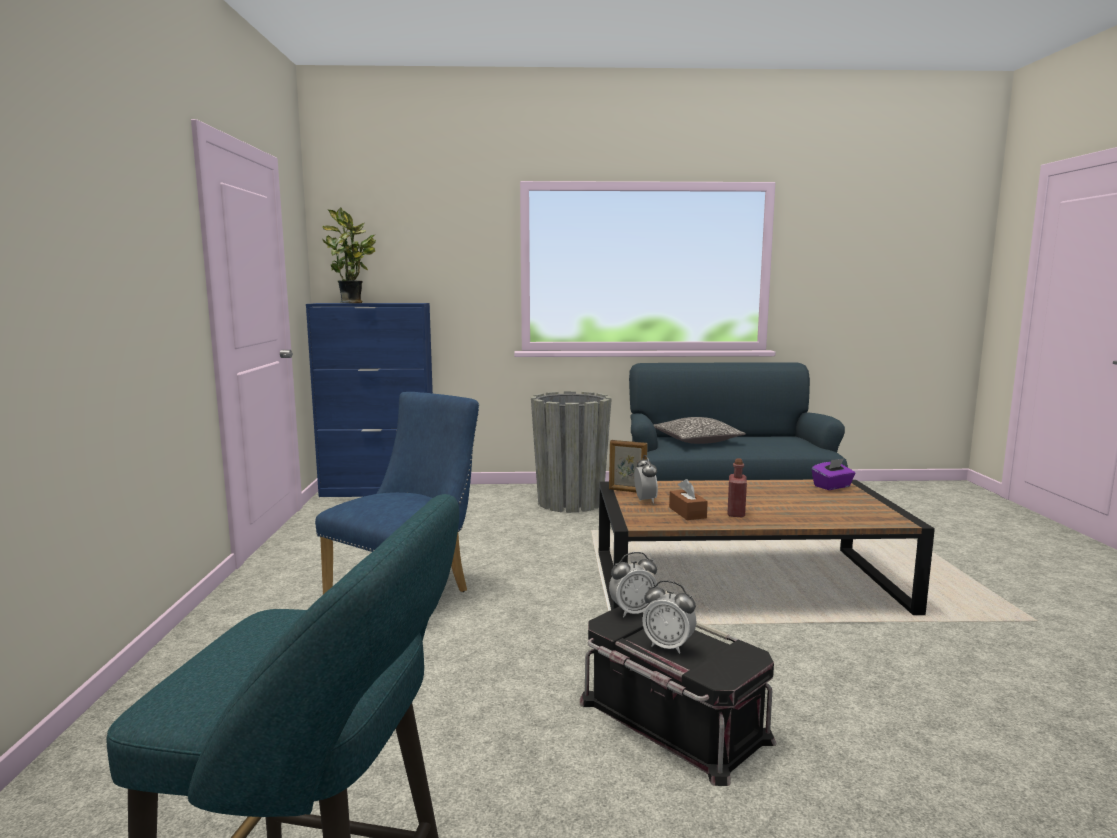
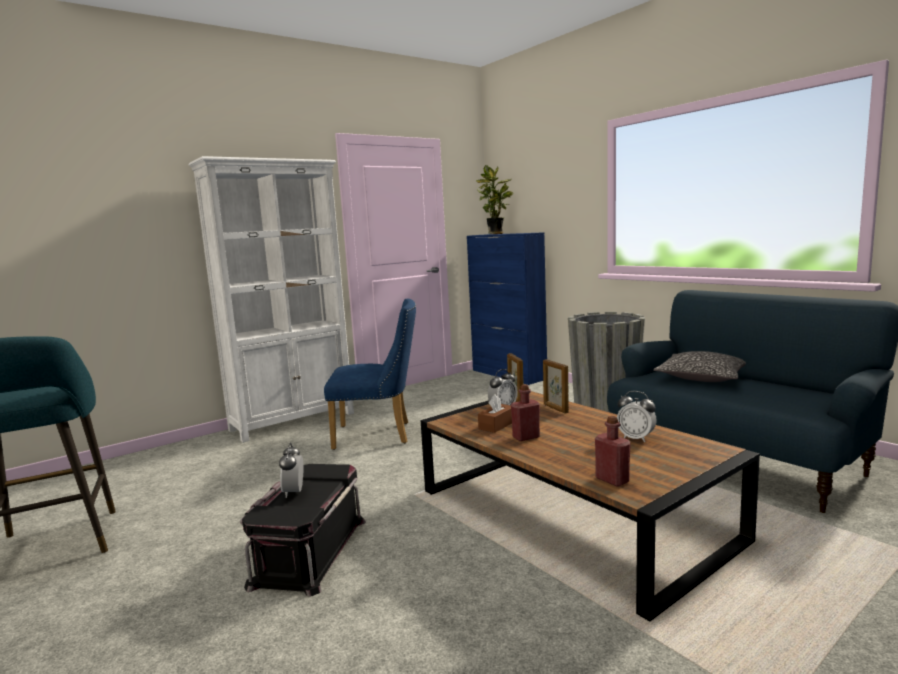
camera: 55 degrees right, 0 degrees up
(217, 632) = (293, 421): none -> white bookcase
(632, 612) = (332, 469): alarm clock -> alarm clock (636, 438)
(678, 488) = (555, 408): none -> picture frame
(832, 486) = (698, 449): purple tissue box -> none
(864, 518) = (612, 480): none -> red bottle

